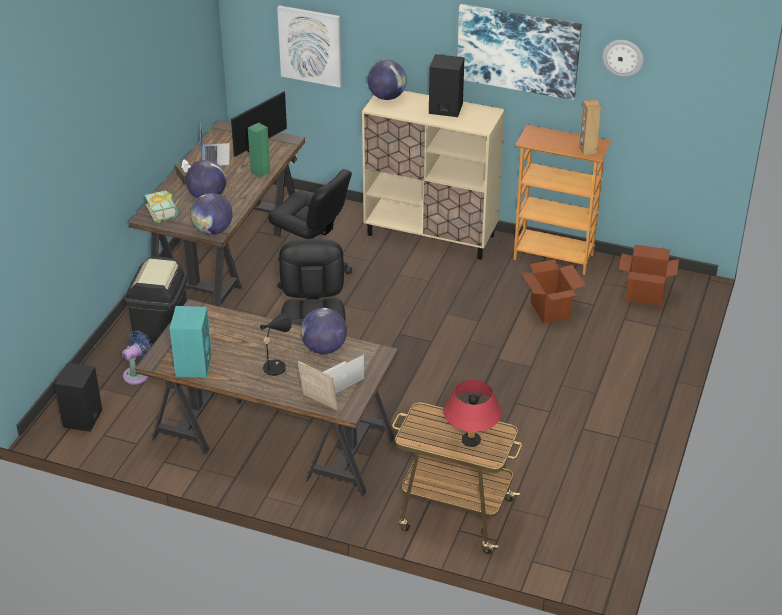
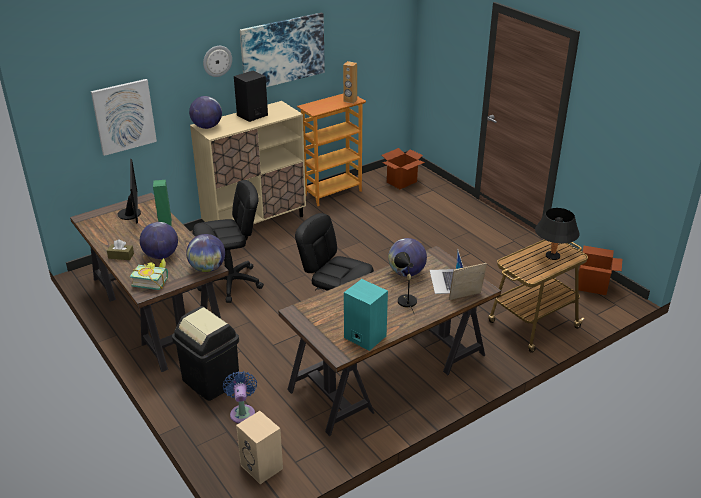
camera: 55 degrees left, 5 degrees down
(83, 419) = (263, 467): black speaker -> beige speaker
(215, 154) = (112, 233): laptop -> none
(471, 440) = (552, 256): red table lamp -> black table lamp
(550, 310) = (380, 214): cardboard box -> cardboard box (591, 286)
(623, 57) = (348, 27): wall clock -> wall clock (217, 61)

